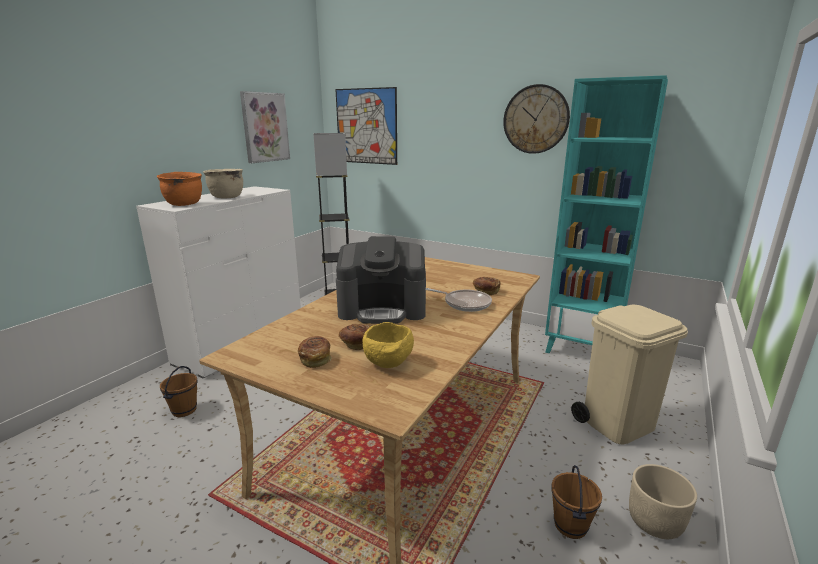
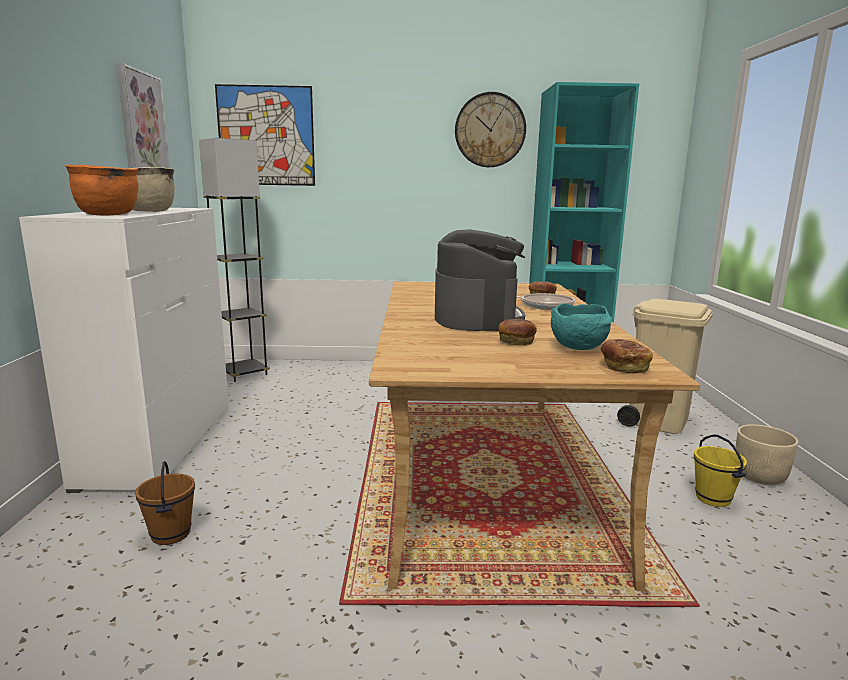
camera: 30 degrees left, 5 degrees down
(315, 359) = (504, 357): bread -> bread (623, 367)
(383, 309) = (476, 318): coffee machine -> coffee machine turned 60 degrees counterclockwise
(389, 364) = (580, 348): yellow bowl -> turquoise bowl
(571, 526) = (713, 499): brown bucket -> yellow bucket

